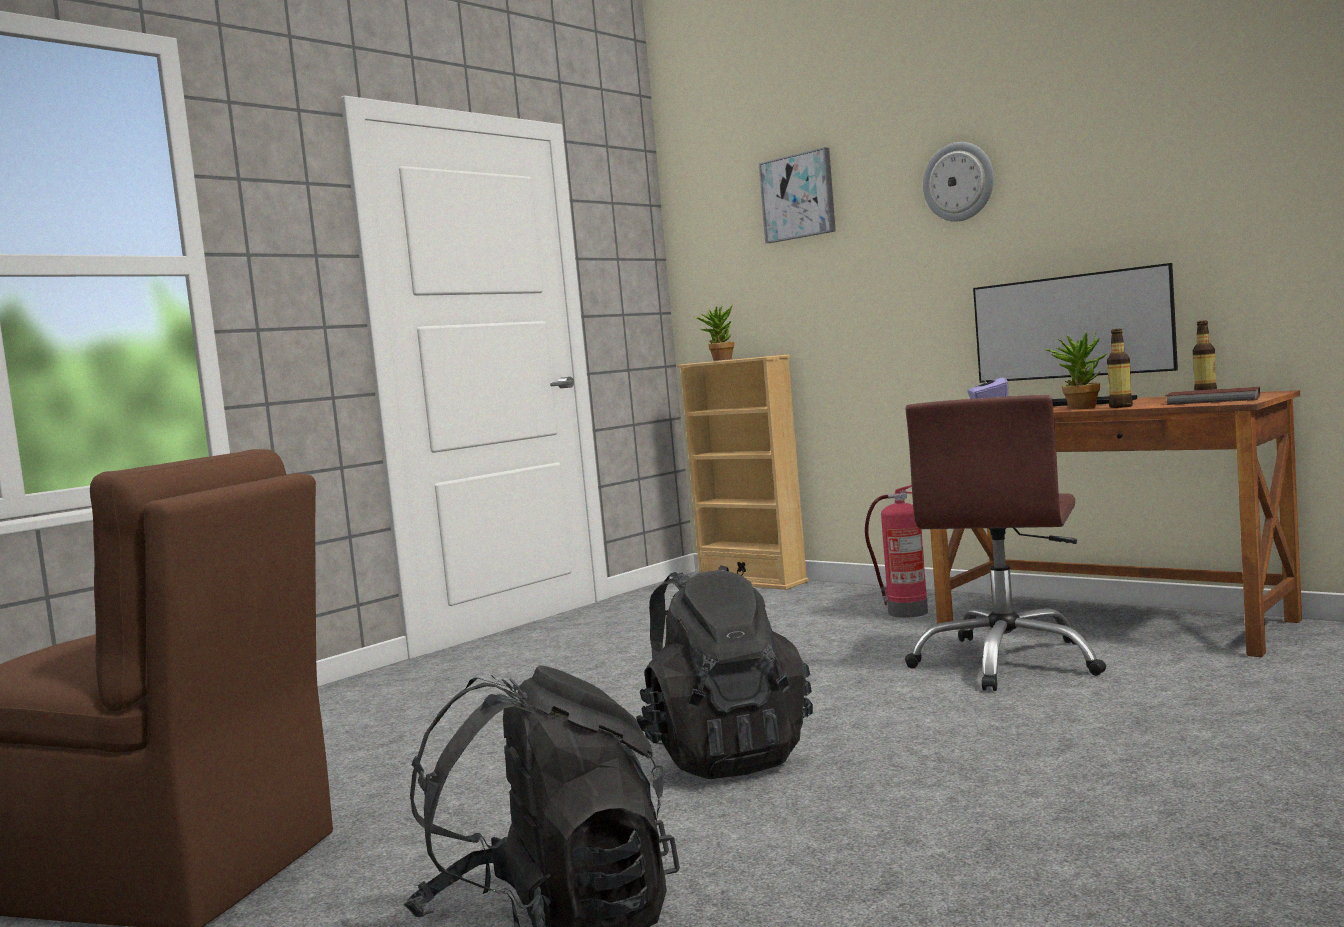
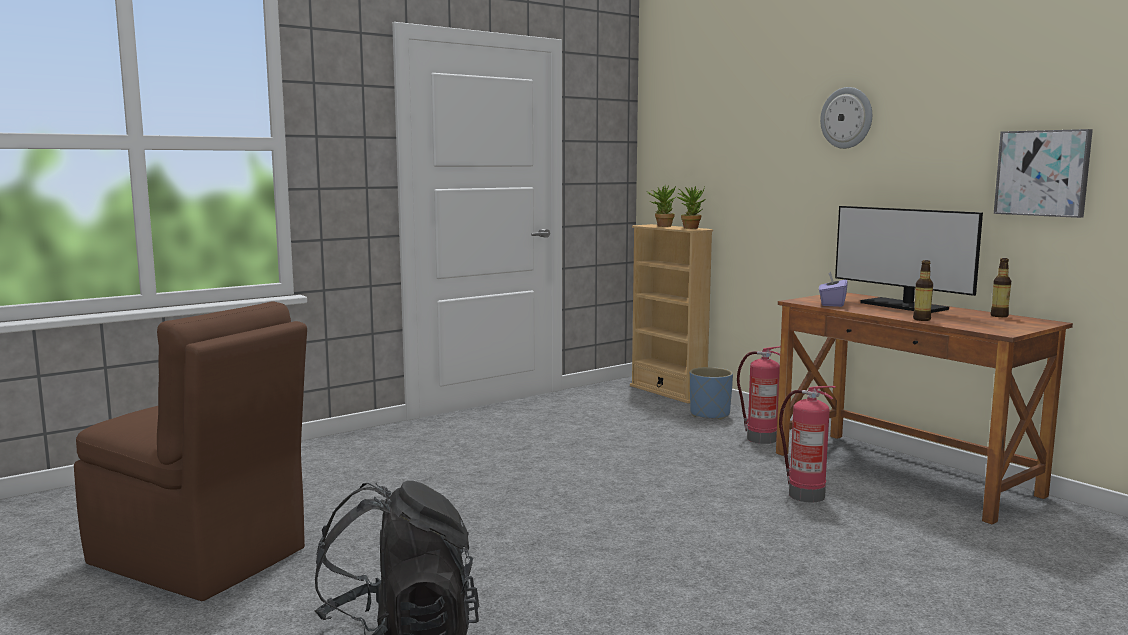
camera: 10 degrees right, 5 degrees up
(723, 757) = (567, 537): black backpack -> none
(798, 196) = (732, 110): picture -> picture (1043, 173)
(823, 597) = (710, 414): none -> blue planter
(1007, 662) = (804, 495): brown office chair -> fire extinguisher
(1080, 408) = (895, 314): potted plant -> potted plant (690, 228)
(1213, 400) = (992, 325): brown book -> none

